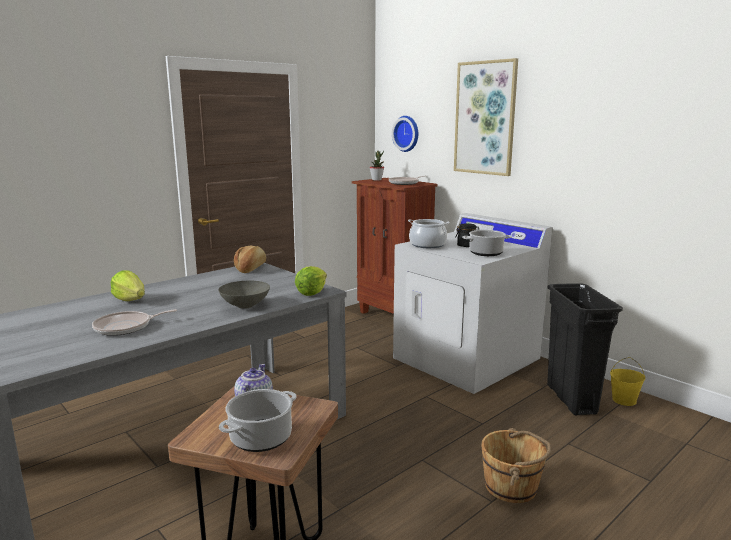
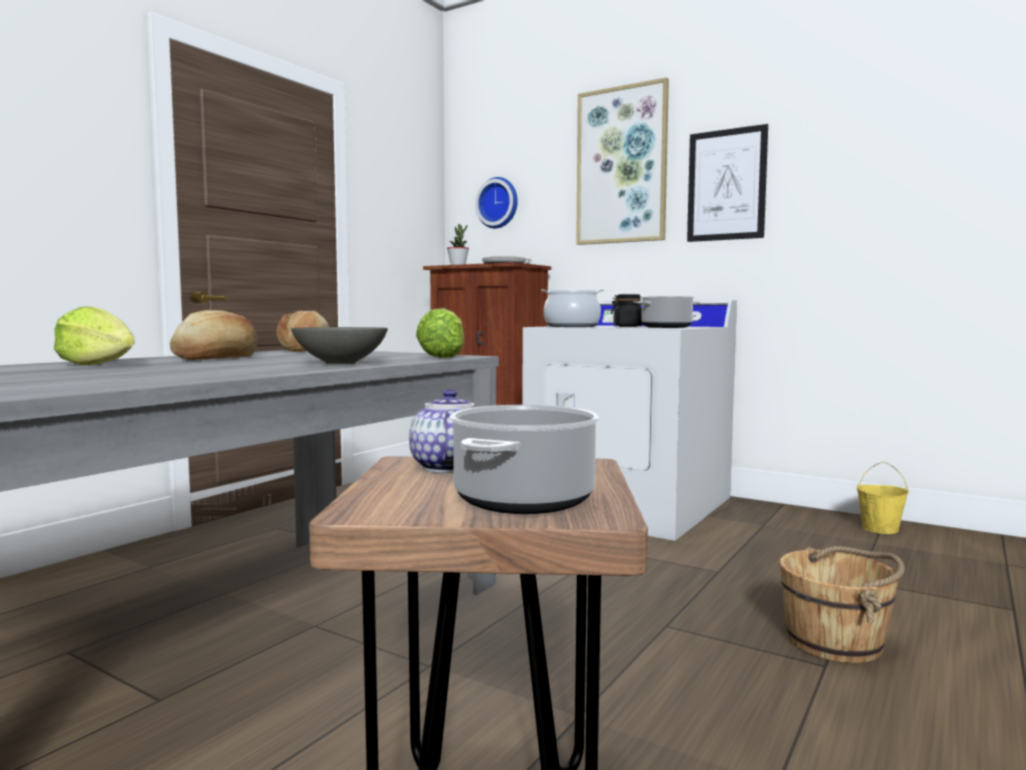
camera: 15 degrees left, 10 degrees down
(126, 327) = (112, 376): frying pan -> none
(193, 287) = (217, 358): none -> bread
(552, 142) = (726, 185): none -> picture
(571, 399) = (813, 534): black trash can -> none

